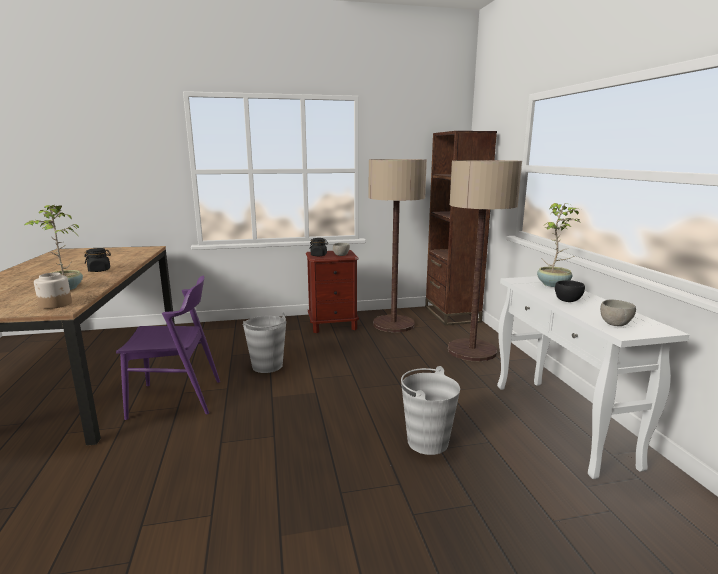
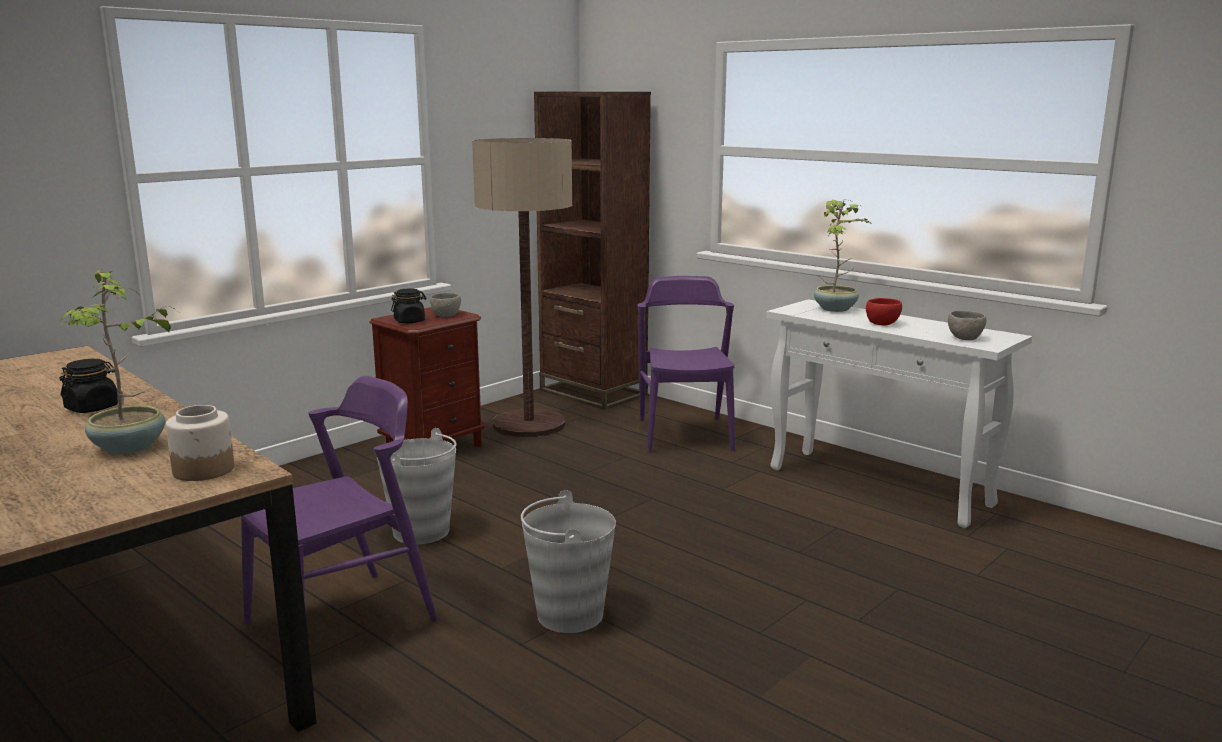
camera: 35 degrees left, 0 degrees up
(427, 441) = (776, 549): grey bucket -> grey bucket (569, 615)
(472, 351) = (685, 434): floor lamp -> purple chair
(567, 300) = (882, 323): black bowl -> red bowl

